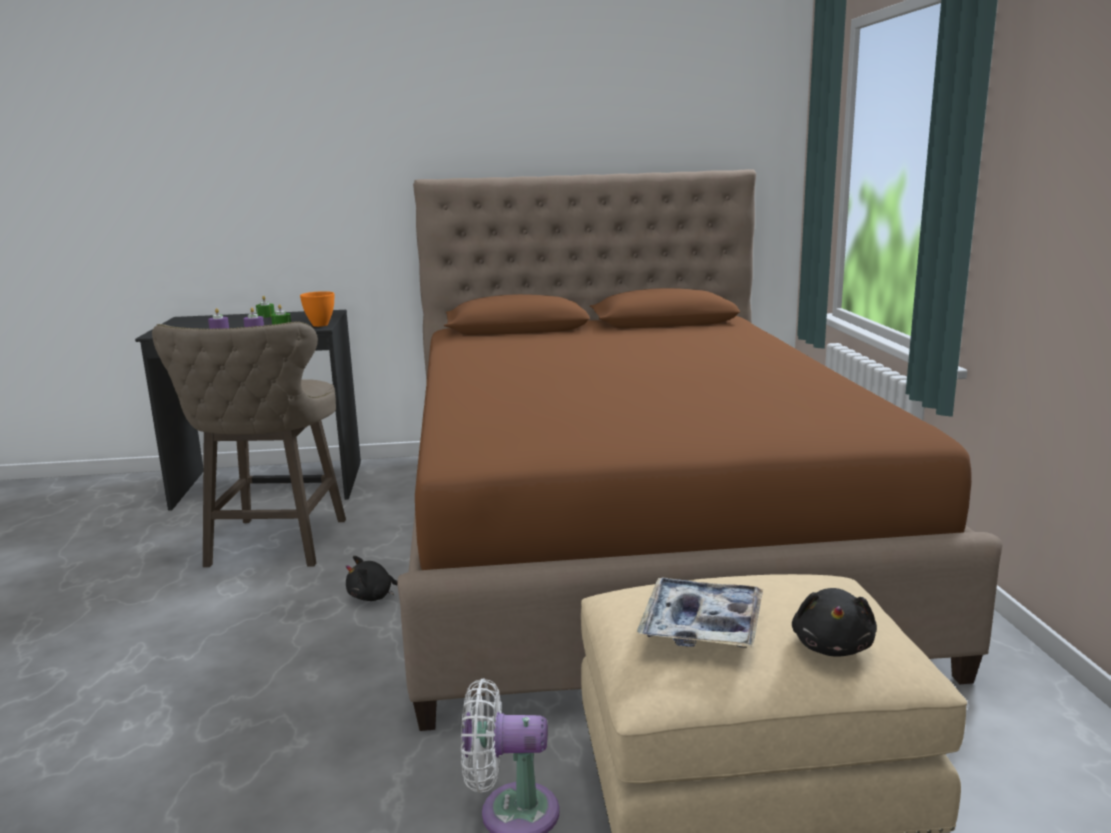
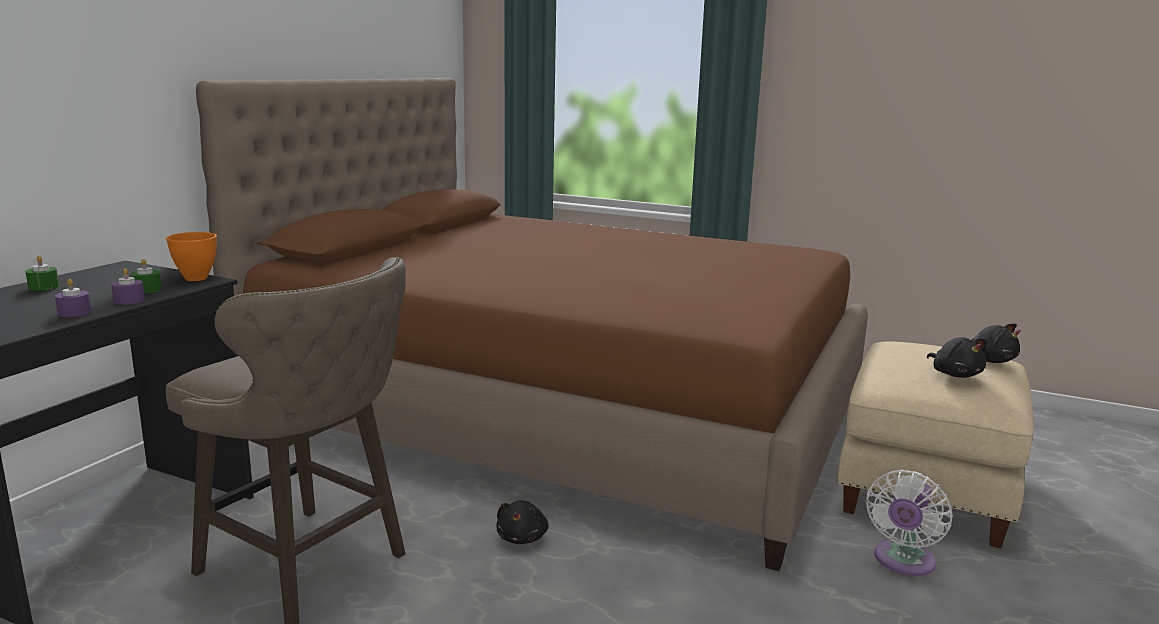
camera: 60 degrees left, 0 degrees up
(701, 625) = (955, 374): tray -> black plush toy

